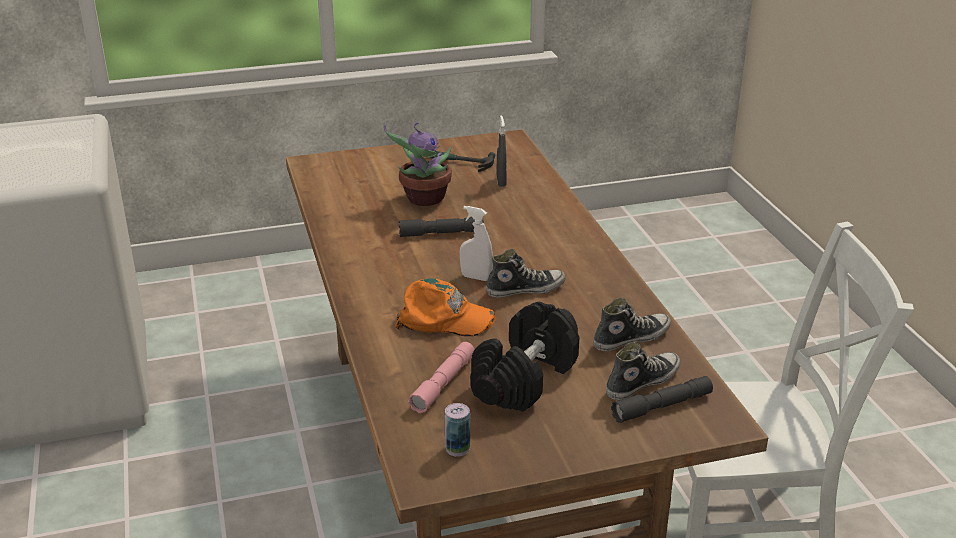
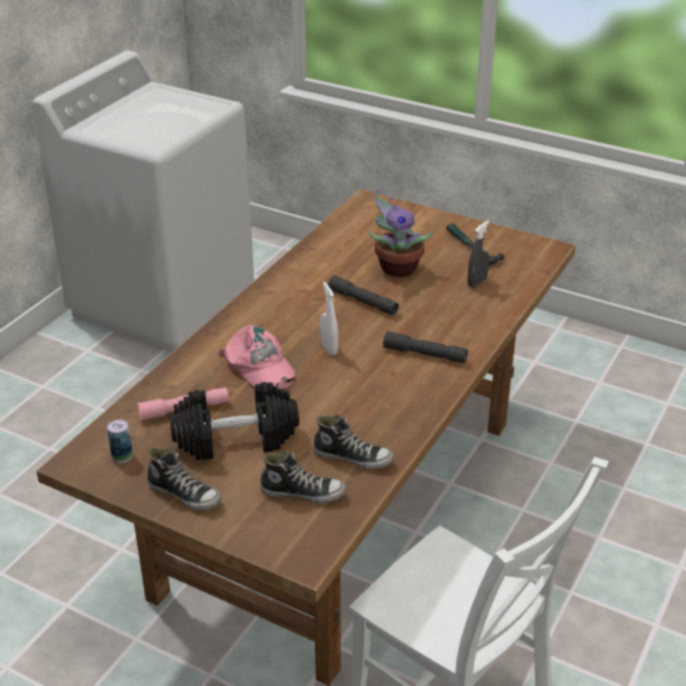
camera: 45 degrees right, 5 degrees up
(444, 319) = (259, 366): orange cap -> pink cap
(525, 289) = (346, 376): shoe -> shoe (185, 494)
(662, 406) = (285, 518): grey flashlight -> grey flashlight (424, 354)

